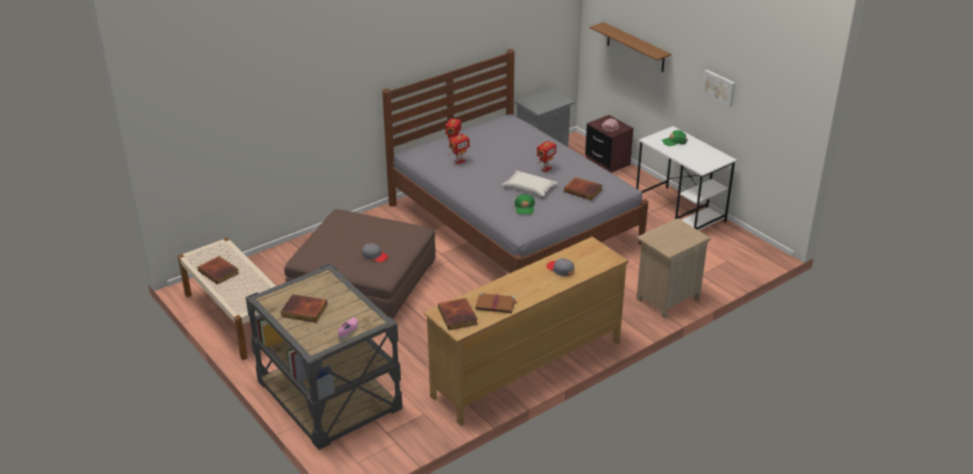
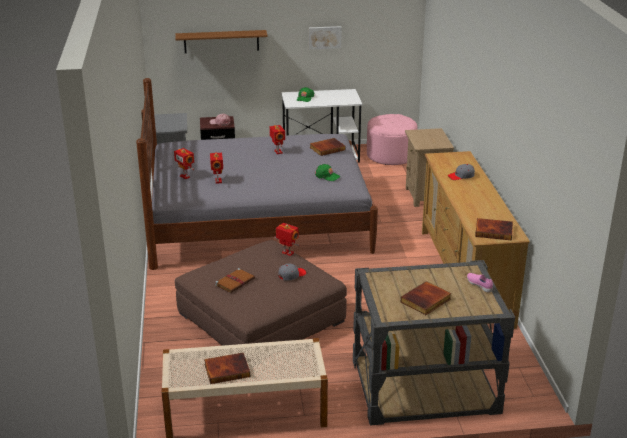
camera: 60 degrees left, 5 degrees down
(409, 242) = (287, 253): none -> toy robot
(496, 305) = (490, 212): brown book -> brown book (235, 282)
(529, 187) = (297, 165): white pillow -> none
(734, 250) = (391, 155): none -> pink ottoman

